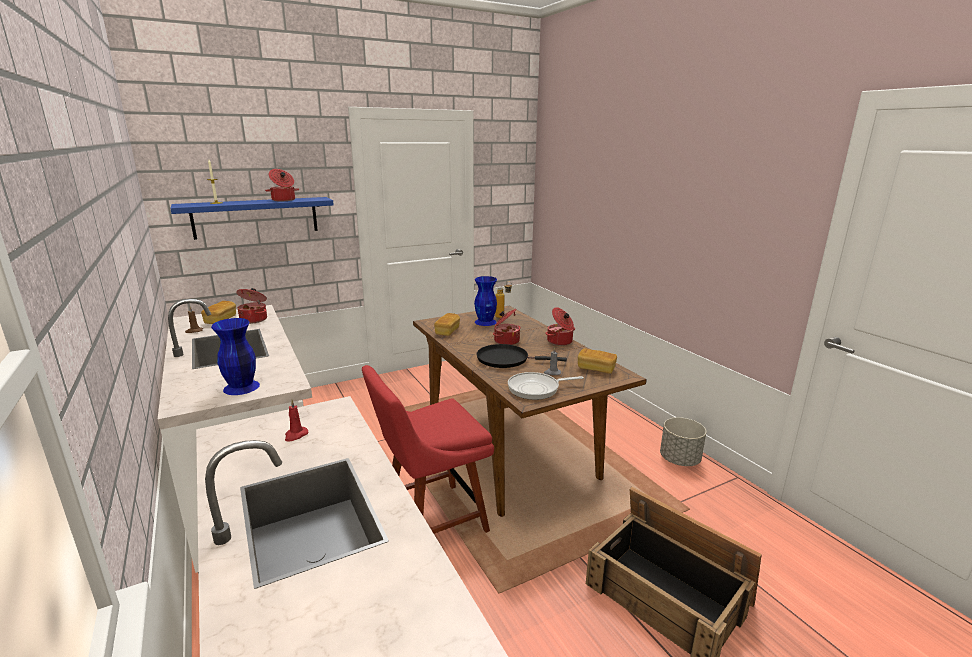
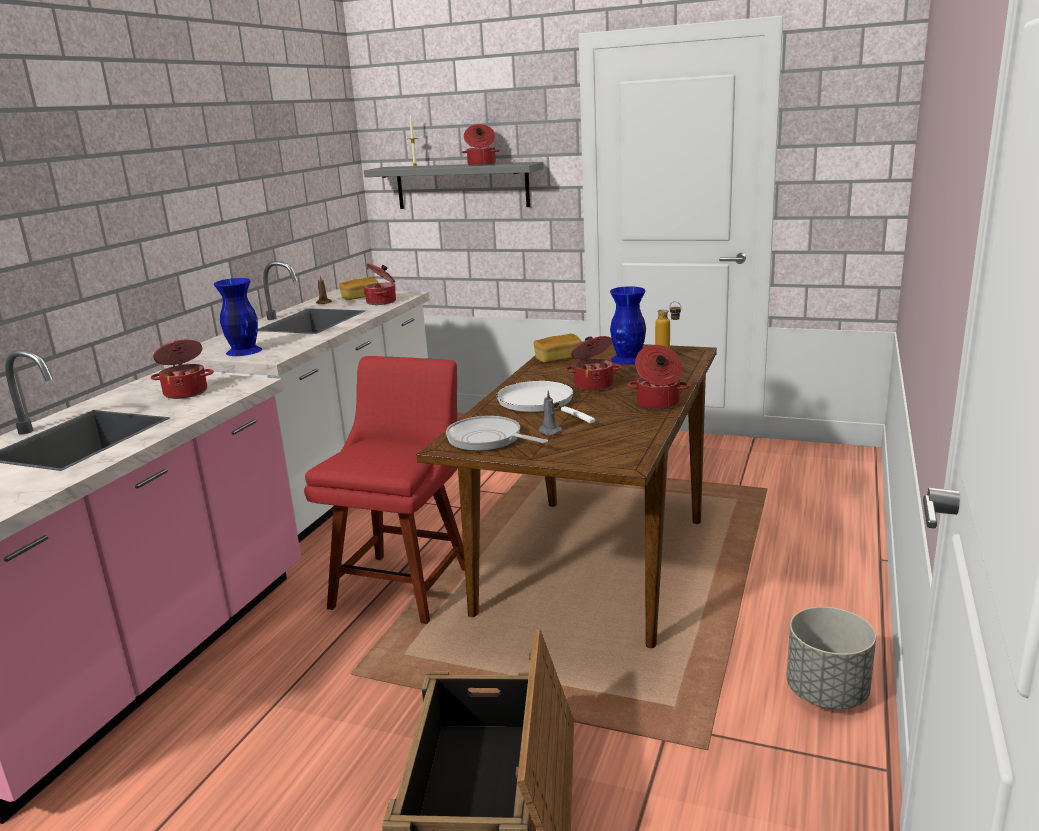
camera: 50 degrees right, 0 degrees up
(256, 217) = (462, 186): blue shelf -> grey shelf
(295, 435) = (186, 392): red candle -> cooking pot
(430, 522) = (404, 584): red chair -> red chair turned 90 degrees clockwise
(506, 359) = (539, 403): black frying pan -> white frying pan
(596, 369) = (612, 445): bread -> none

